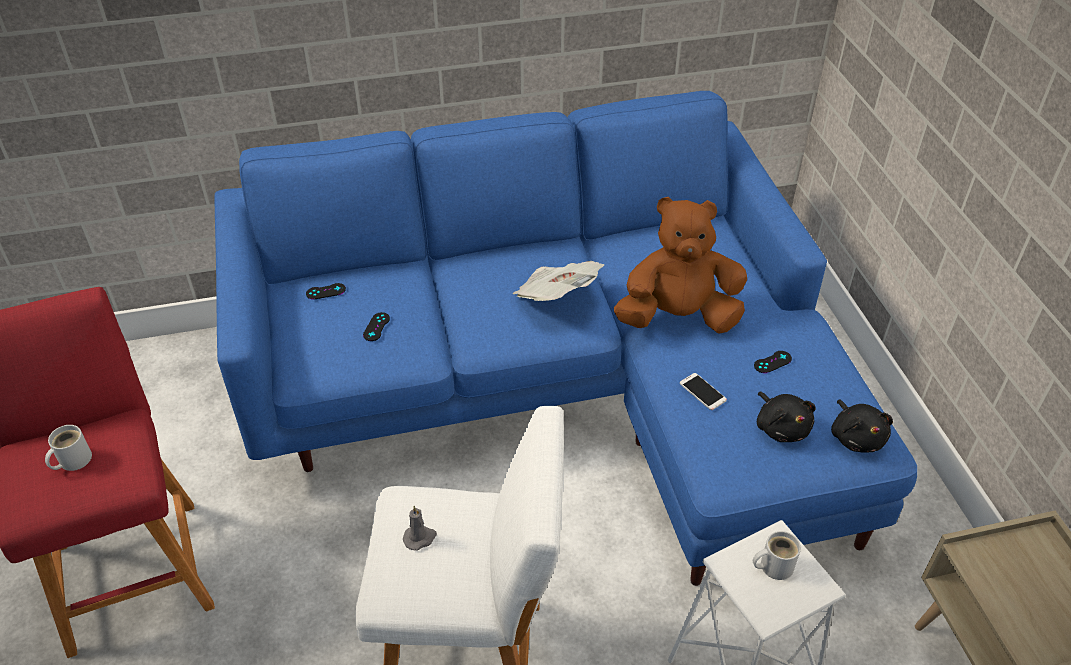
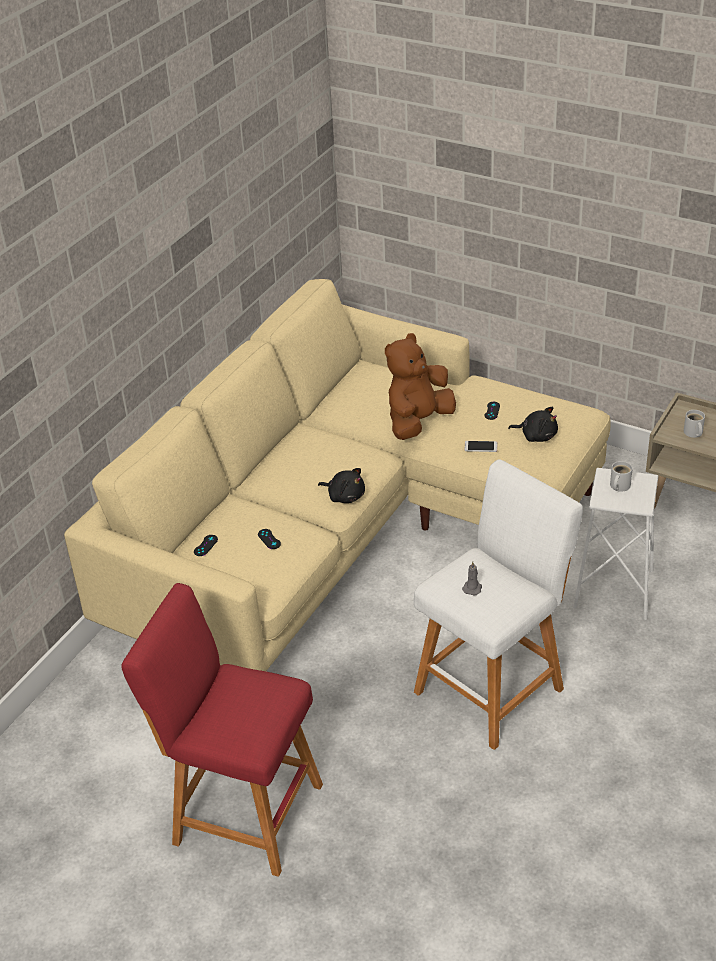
camera: 45 degrees left, 5 degrees down
(72, 460) = (240, 705): white mug -> white mug (693, 433)
(557, 297) = (342, 456): newspaper -> none
(560, 390) = (343, 536): blue sofa -> beige sofa
(856, 437) = (571, 417): black plush toy -> black plush toy (345, 496)

